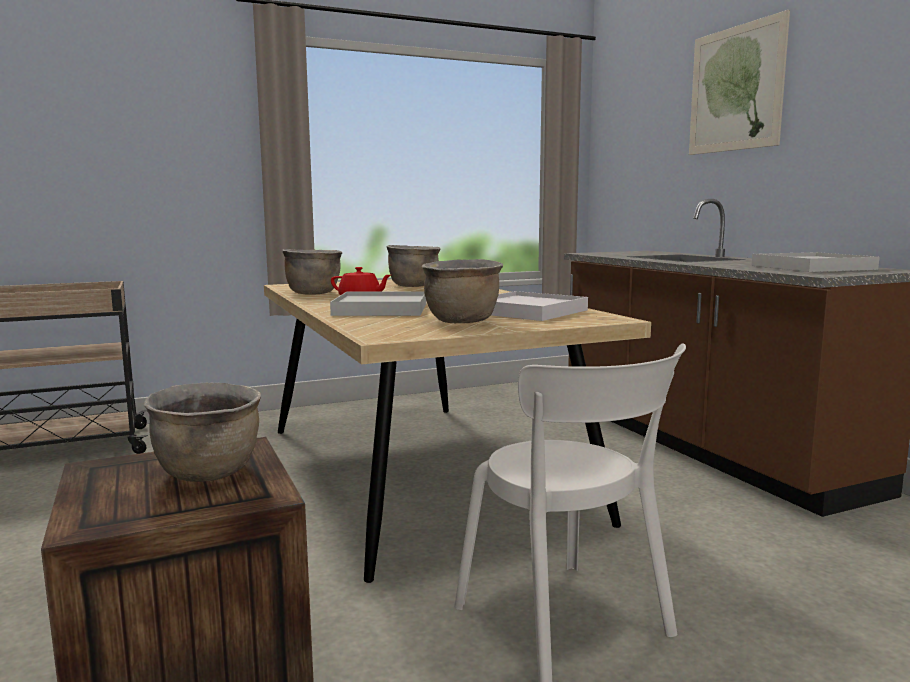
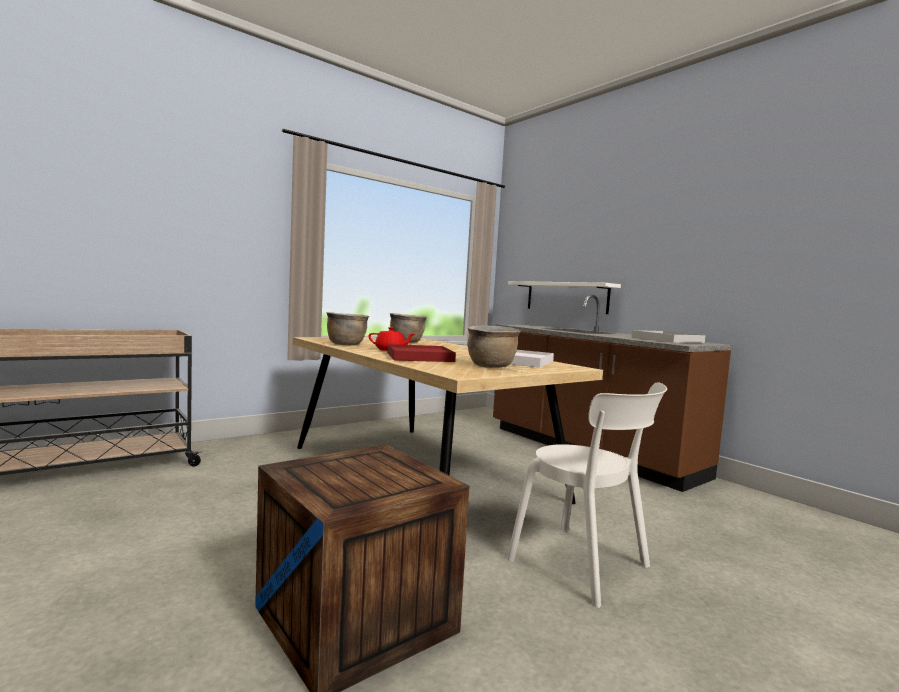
camera: 15 degrees left, 5 degrees down
(209, 472) = (379, 468): brown cooking pot -> none
(381, 309) = (419, 357): white tray -> red tray
(682, 204) = (566, 297): none -> white shelf
(735, 89) = (605, 229): picture -> none

